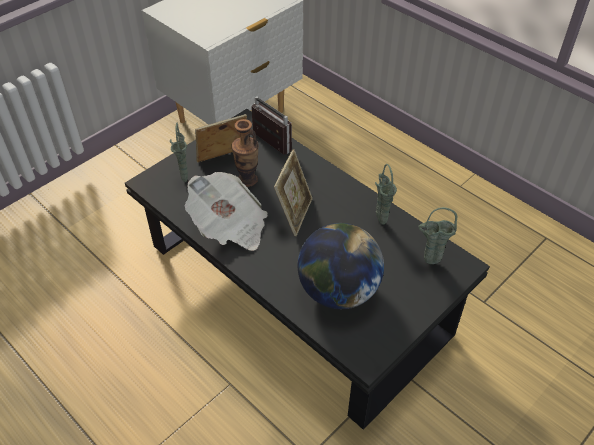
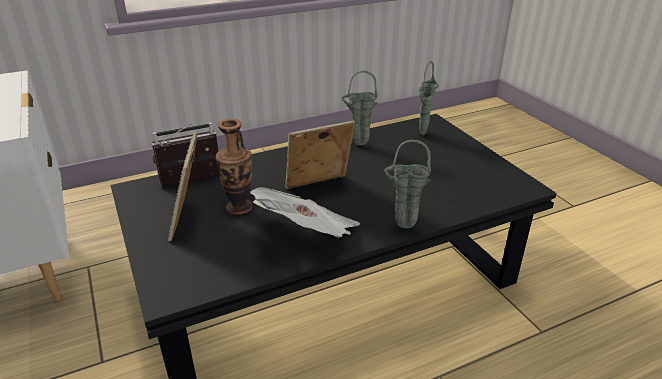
camera: 70 degrees left, 15 degrees down
(184, 178) = (191, 257): green vase -> green vase (402, 227)
(294, 214) = (319, 187): picture frame -> picture frame turned 60 degrees counterclockwise
(338, 291) = (439, 184): globe -> none

